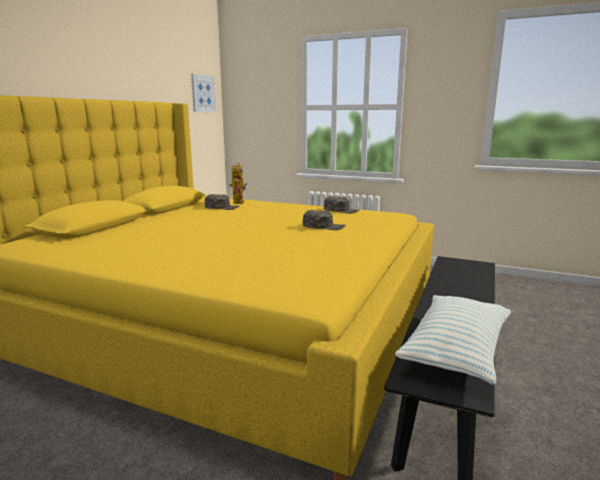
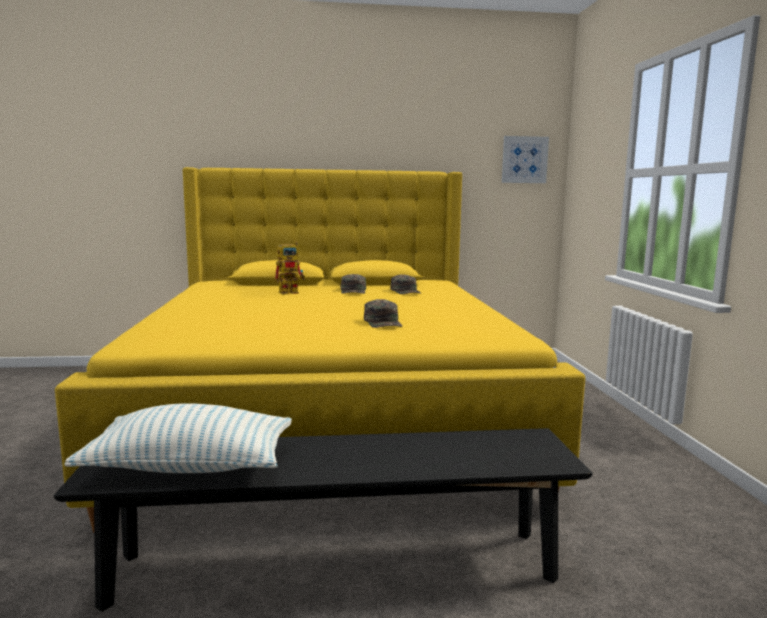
camera: 60 degrees right, 5 degrees down
(237, 201) = (442, 291): toy robot -> toy robot (292, 292)
(341, 210) = (483, 319): green cap -> green cap (353, 291)

